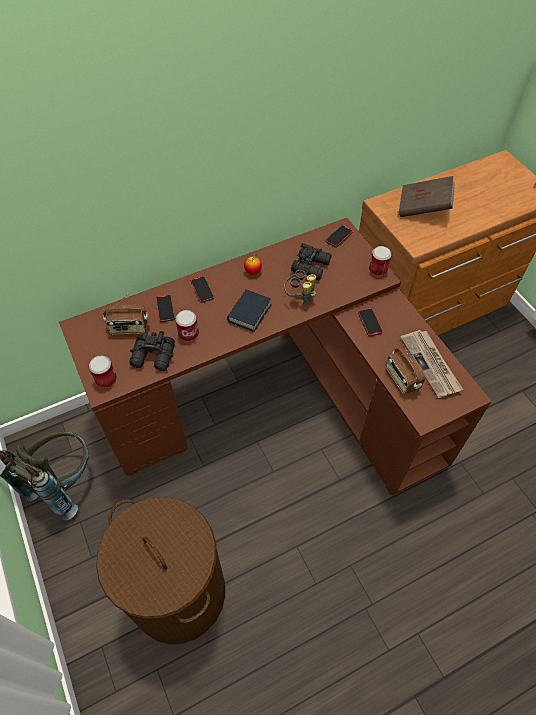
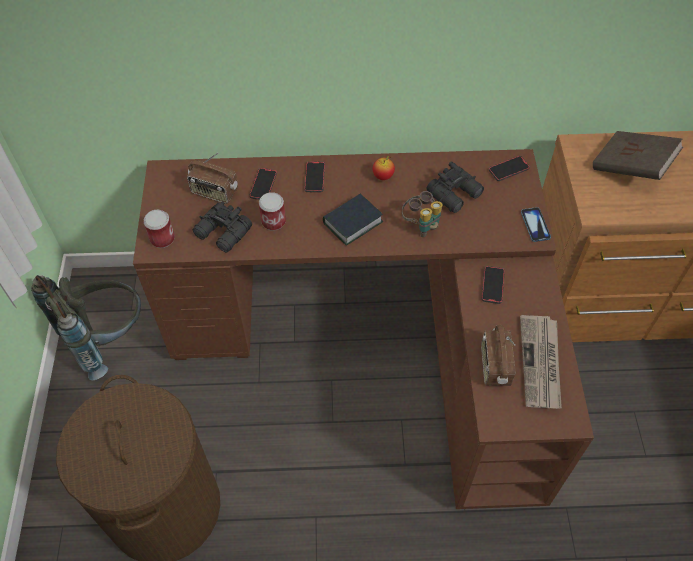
camera: 25 degrees right, 0 degrees up
(378, 269) = (535, 225): can -> phone

